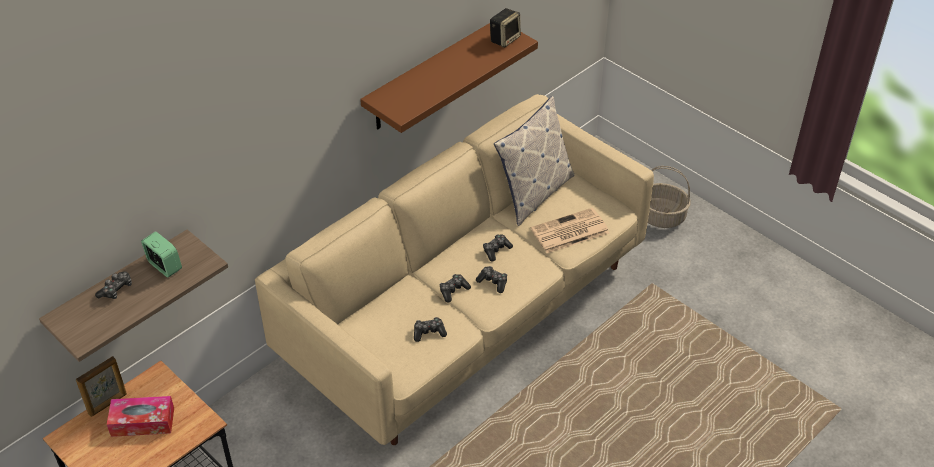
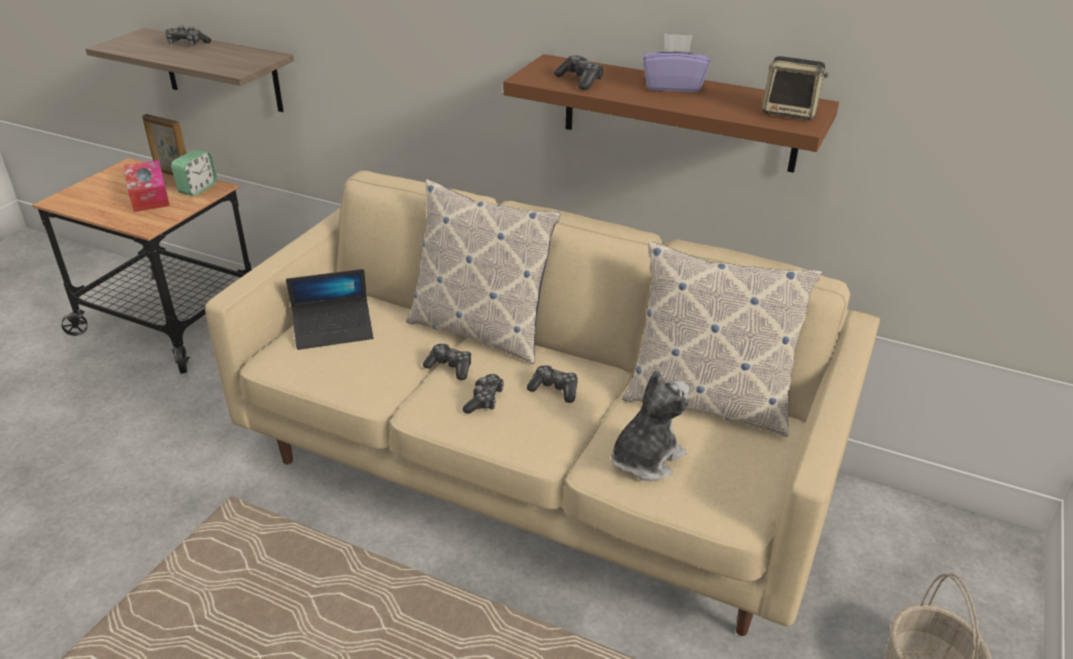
camera: 70 degrees right, 10 degrees down
(164, 266) = (227, 55): alarm clock -> alarm clock (198, 189)
(384, 340) = (333, 331): none -> laptop
(420, 268) = (480, 330): none -> pillow
(429, 332) = (359, 363): game controller -> game controller (580, 80)
(446, 65) = (673, 86): none -> purple tissue box
(569, 232) = (645, 459): newspaper -> plush toy

